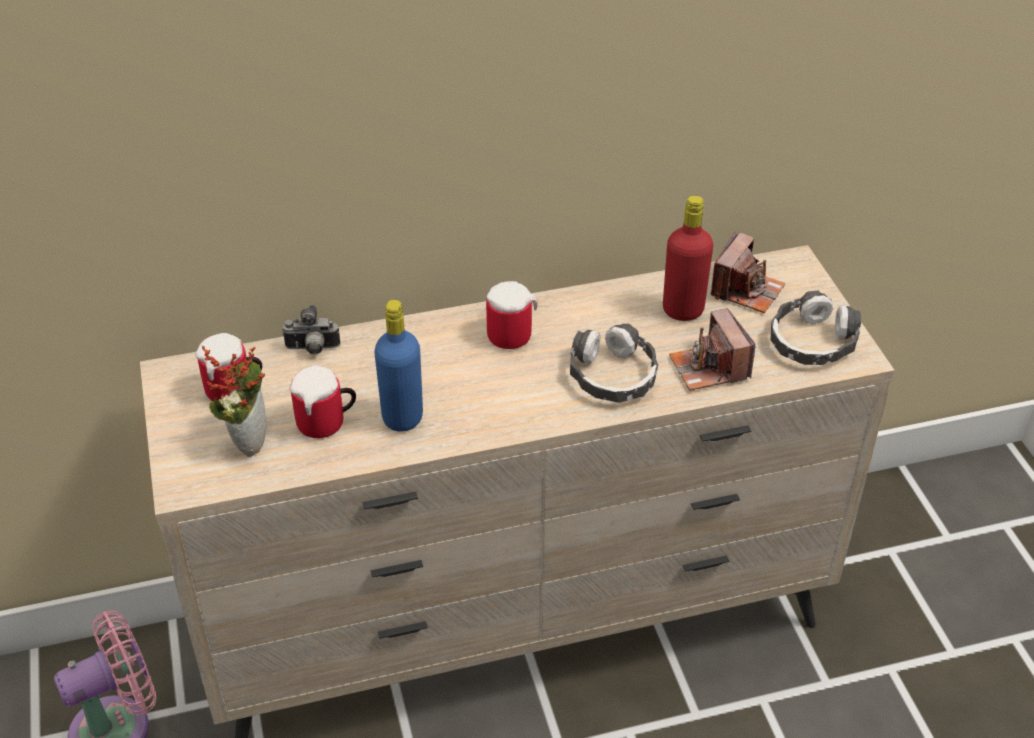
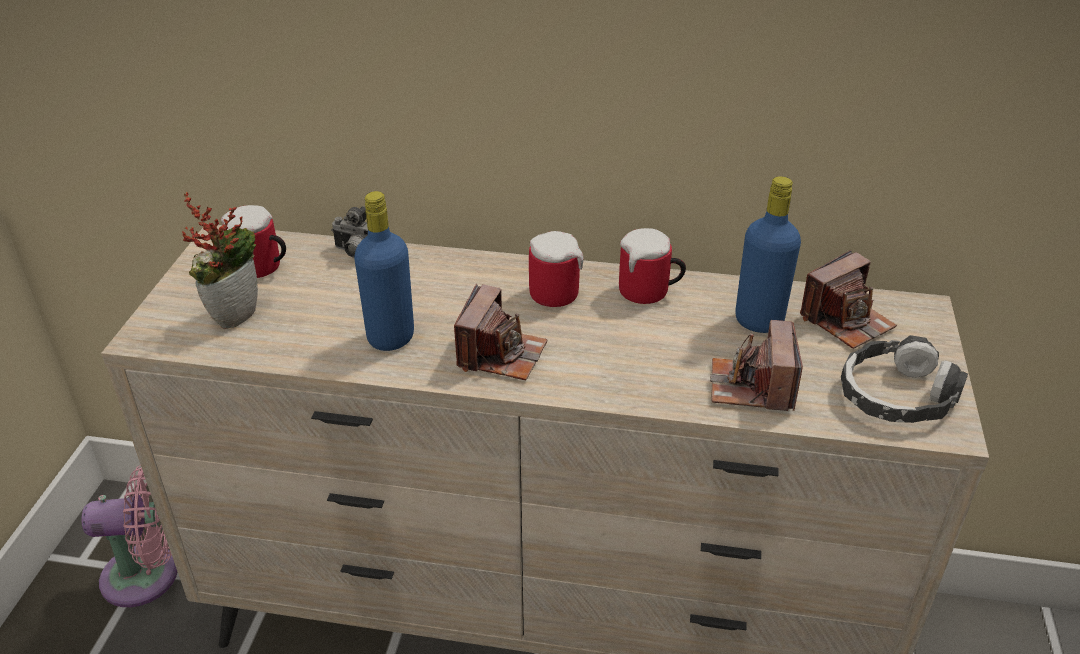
camera: 25 degrees right, 5 degrees down
(327, 423) = (317, 321): mug -> mug (649, 293)
(503, 403) = (501, 354): none -> camera
(612, 375) = (636, 362): headphones -> none
(683, 310) = (758, 321): red bottle -> blue bottle

